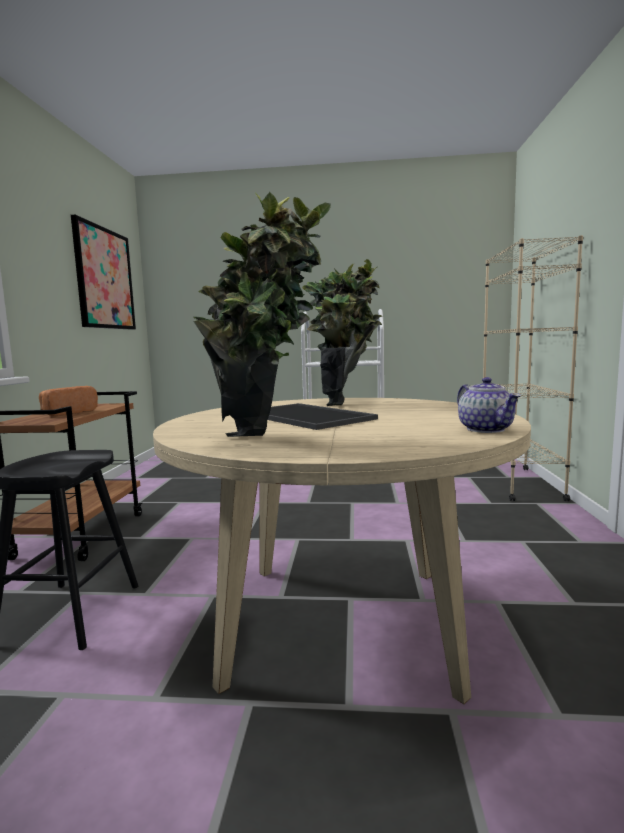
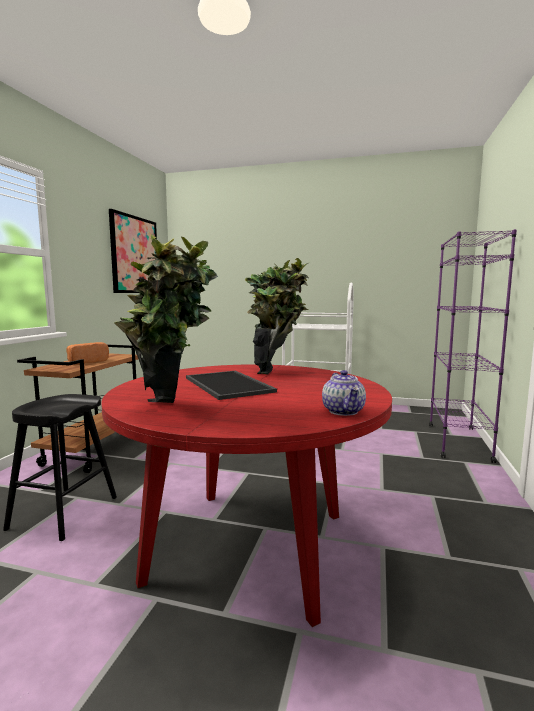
camera: 10 degrees right, 0 degrees up
(342, 621) = (250, 546): beige dining table -> red dining table
(519, 483) = (458, 441): beige bookcase -> purple bookcase

